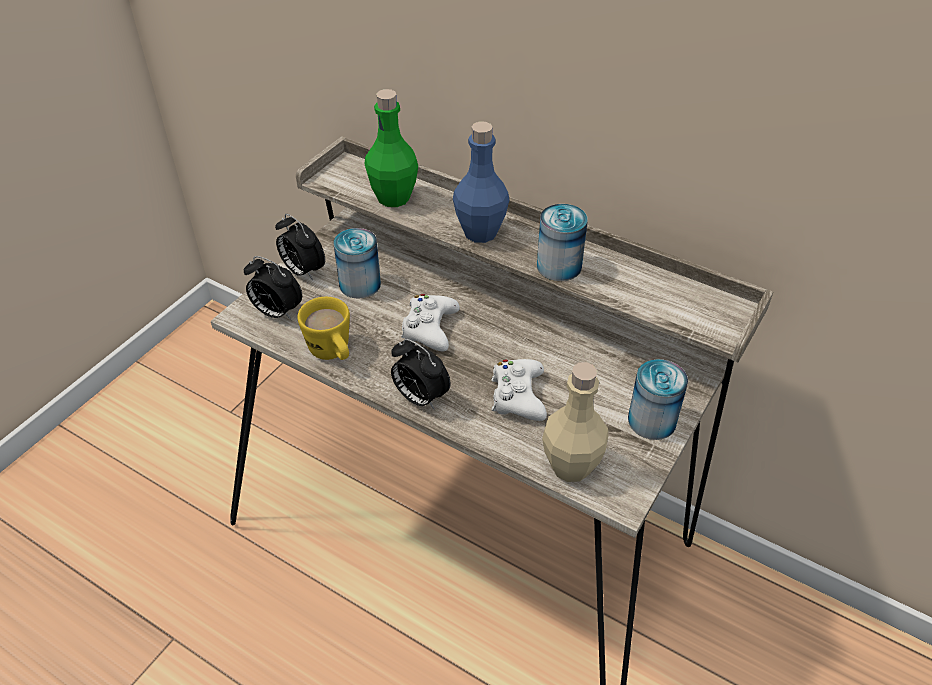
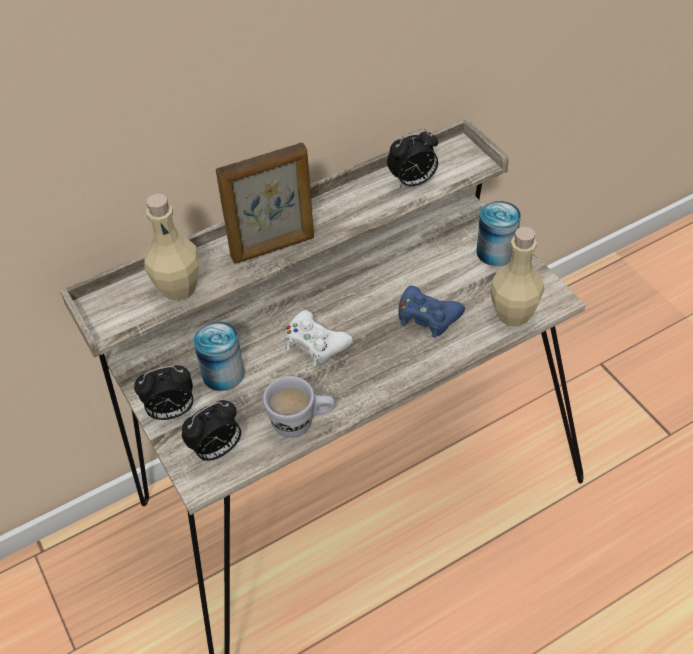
camera: 60 degrees left, 5 degrees up
(333, 354) = (302, 423): yellow mug -> white mug
(393, 198) = (179, 288): green bottle -> beige bottle
(419, 398) = (392, 379): alarm clock -> alarm clock (413, 182)
(480, 232) = (273, 248): blue bottle -> picture frame
(518, 396) = (427, 317): white game controller -> blue game controller
(559, 266) = (351, 217): can -> none

